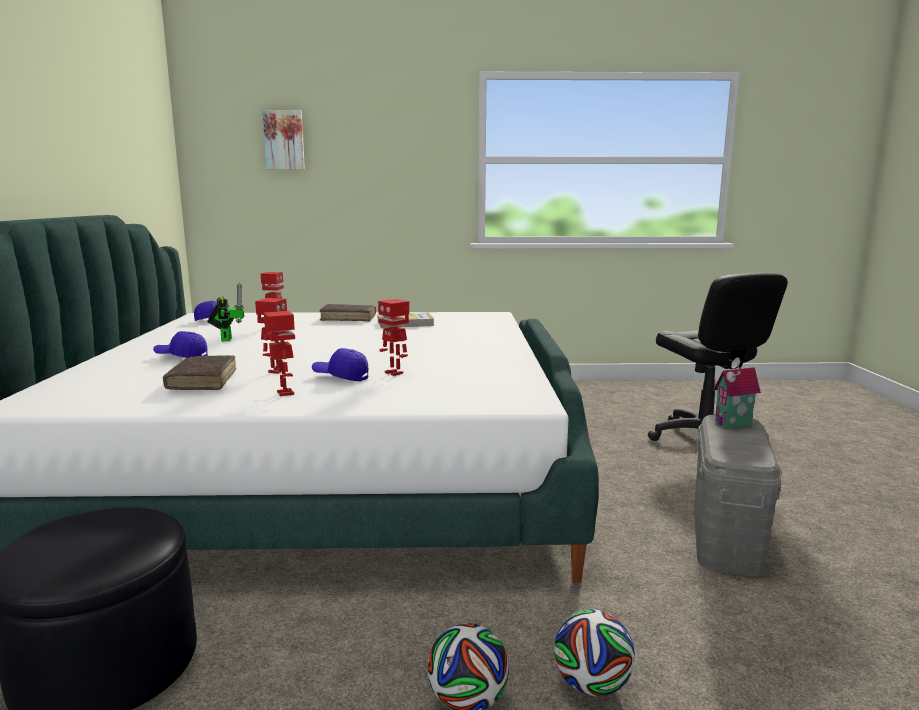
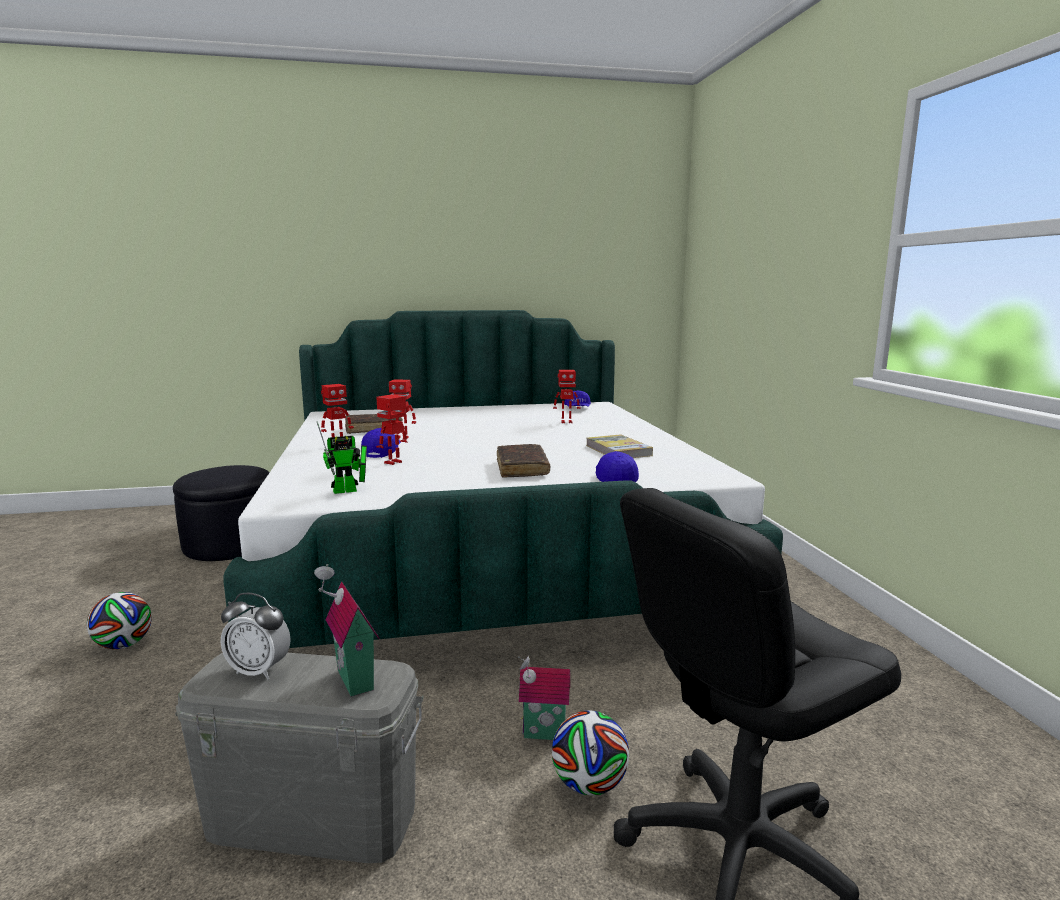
camera: 80 degrees right, 0 degrees up
(182, 357) = (444, 418): blue cap -> blue cap (615, 479)
(226, 338) = (509, 418): toy robot -> toy robot (349, 490)
(284, 140) = (736, 233): picture -> none
(348, 318) = (625, 434): brown book -> brown book (522, 468)
(592, 685) = (101, 695): football -> football (589, 784)
(628, 468) = (543, 735): none -> toy house
(737, 448) = (259, 671): none -> alarm clock

